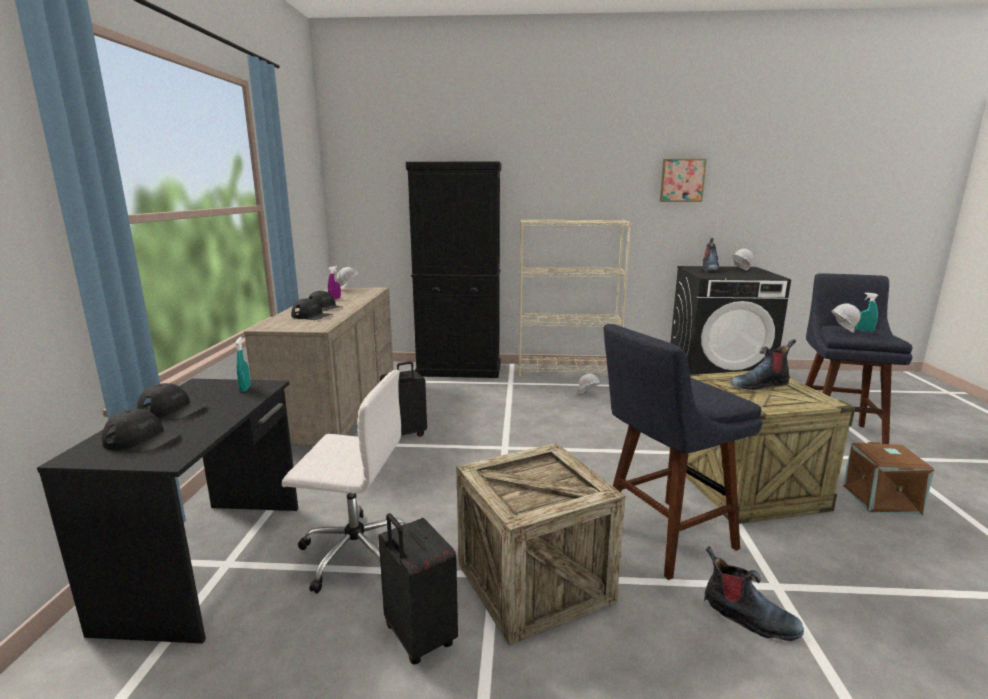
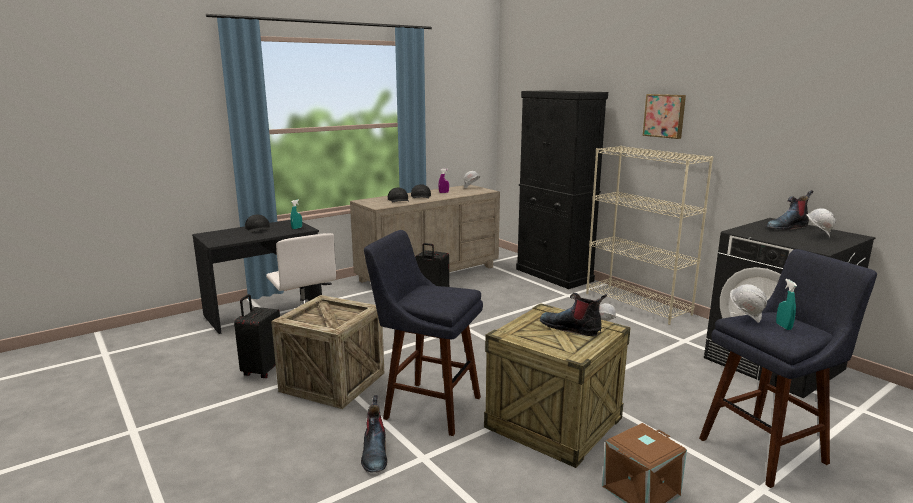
camera: 50 degrees right, 0 degrees up
(142, 440) = (227, 235): black cap -> none
(682, 180) = (783, 117): picture -> picture (665, 115)

